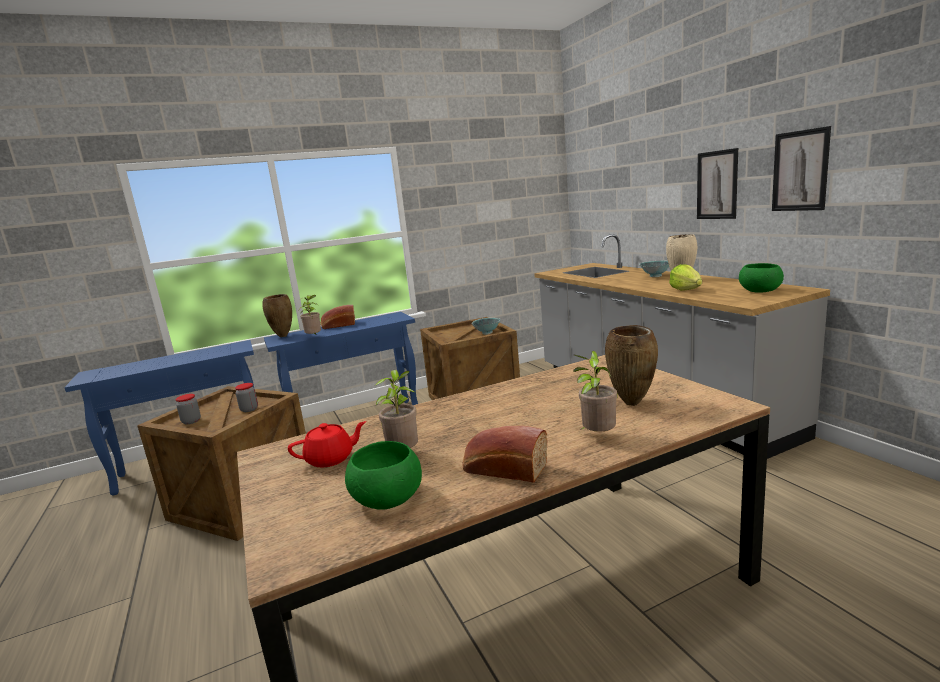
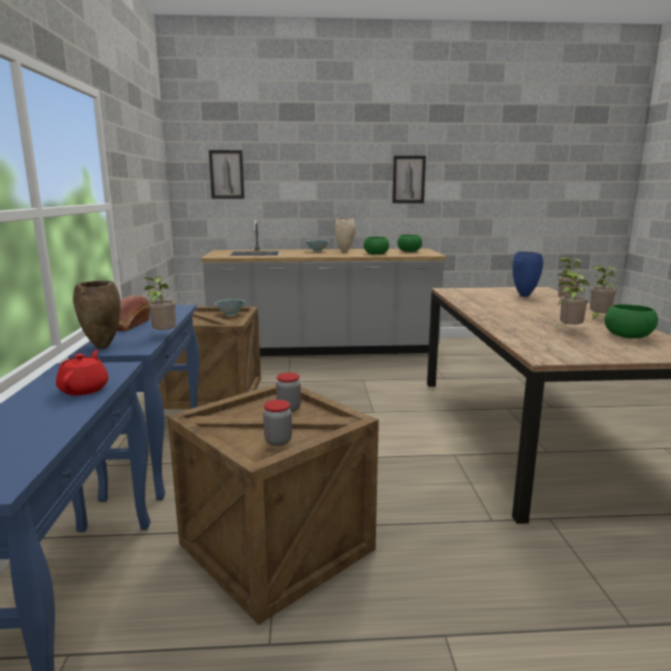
camera: 70 degrees left, 0 degrees up
(331, 459) = (566, 343): red teapot -> red teapot (85, 389)
(503, 469) = (598, 318): bread -> potted plant
(633, 403) = (525, 296): brown vase -> blue vase
(686, 290) = (376, 254): lettuce -> green bowl
(717, 185) = (350, 184): picture -> picture (226, 174)

